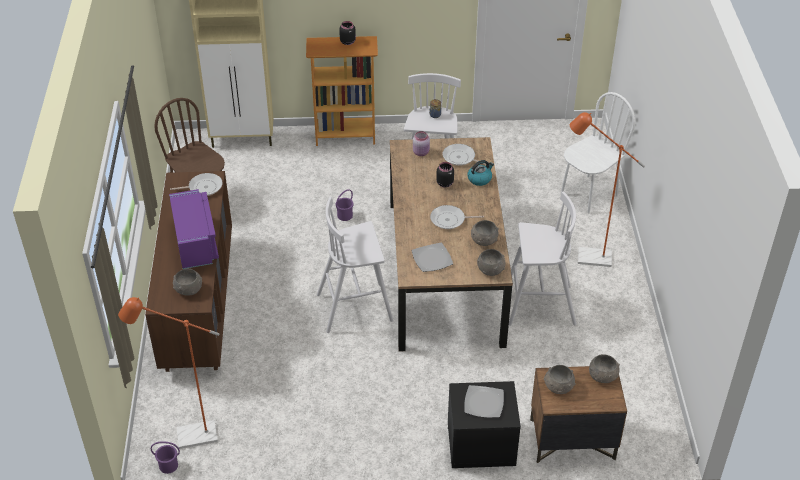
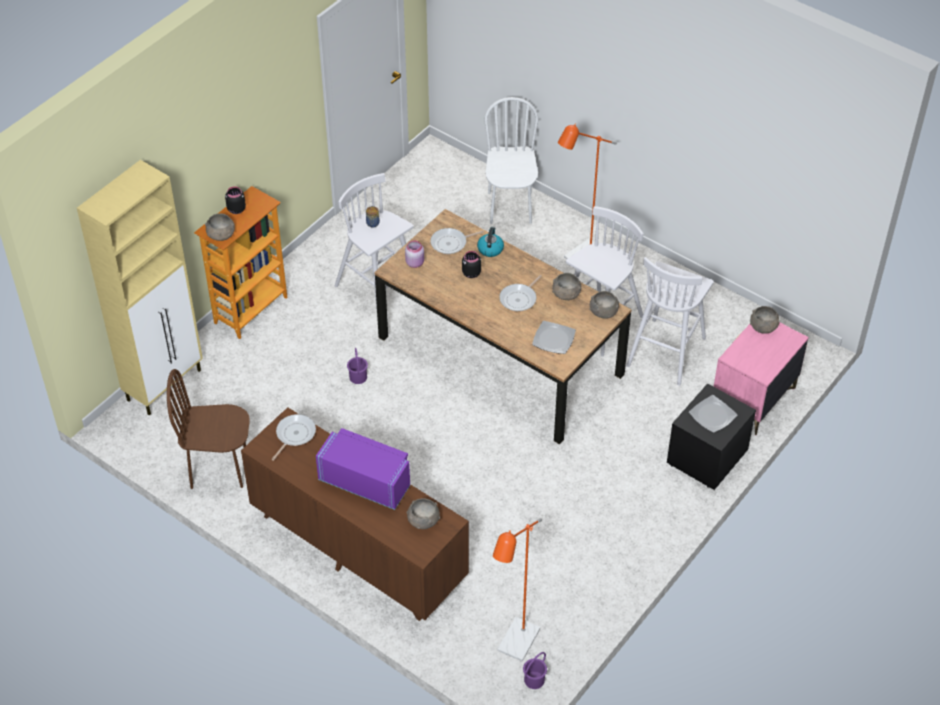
camera: 50 degrees left, 5 degrees up
(356, 307) = (480, 440): white stool -> white stool (666, 351)
(558, 387) = (750, 359): grey bowl -> grey bowl (221, 235)
(571, 439) = (753, 399): brown nightstand -> pink nightstand

